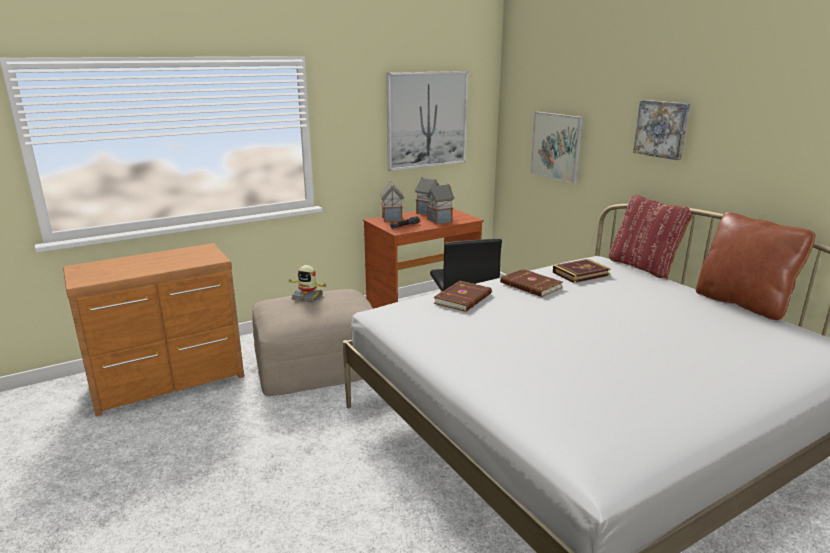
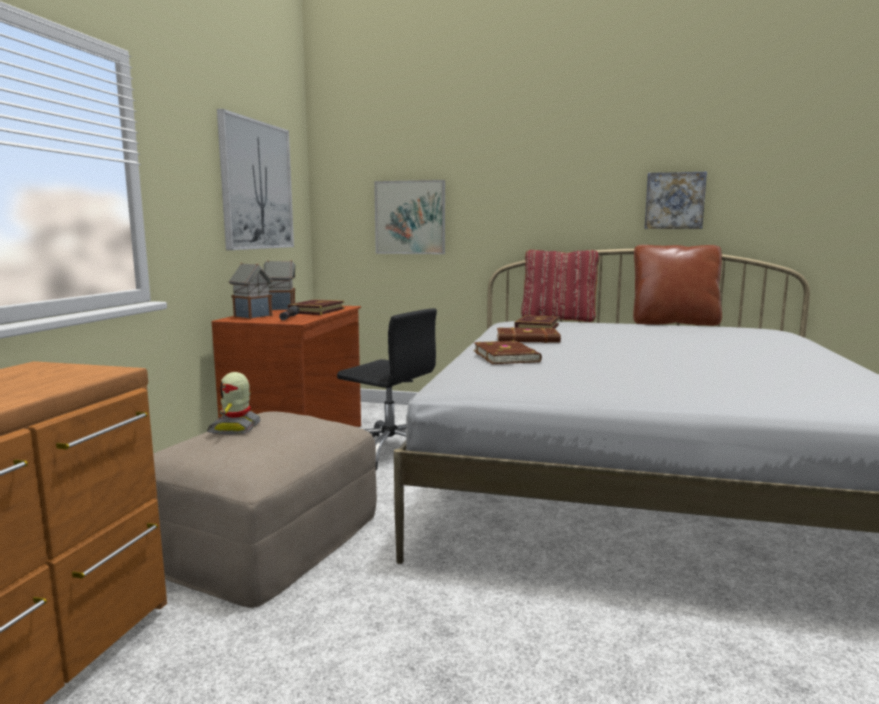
camera: 45 degrees left, 10 degrees down
(307, 297) = (236, 428): toy robot -> toy robot turned 120 degrees clockwise
(440, 221) = (317, 311): toy house -> book
(662, 129) = (548, 180): picture -> picture (674, 201)

